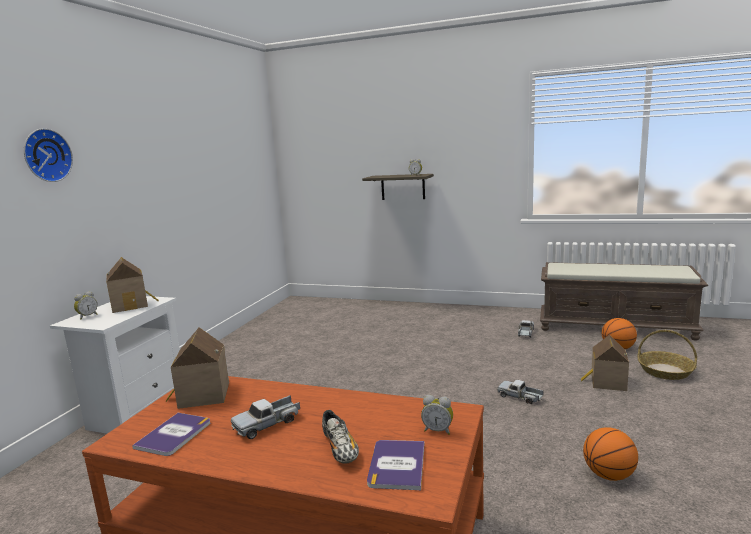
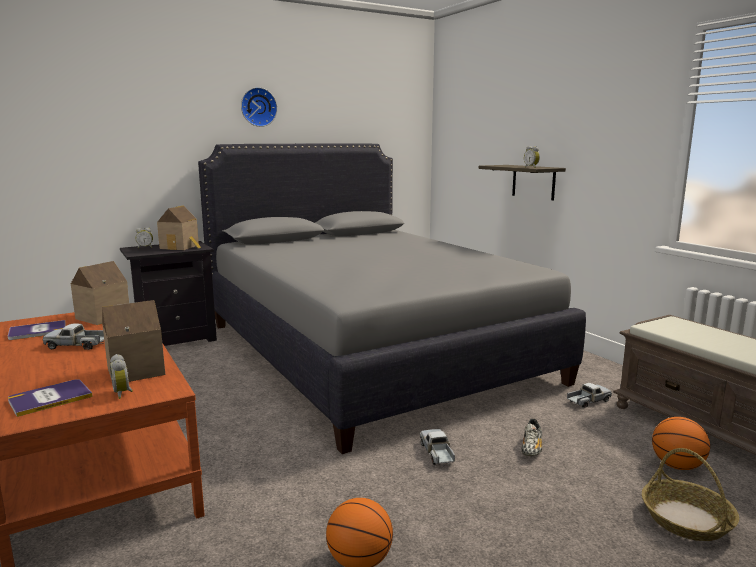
camera: 40 degrees right, 0 degrees up
(46, 155) = (138, 115): wall clock -> wall clock (258, 107)
(136, 413) = (175, 339): white nightstand -> black nightstand
(340, 449) = (59, 375): shoe -> shoe (531, 448)
(343, 354) = (369, 351): none -> grey bed
(606, 382) = (567, 489): toy house -> toy house (135, 370)

